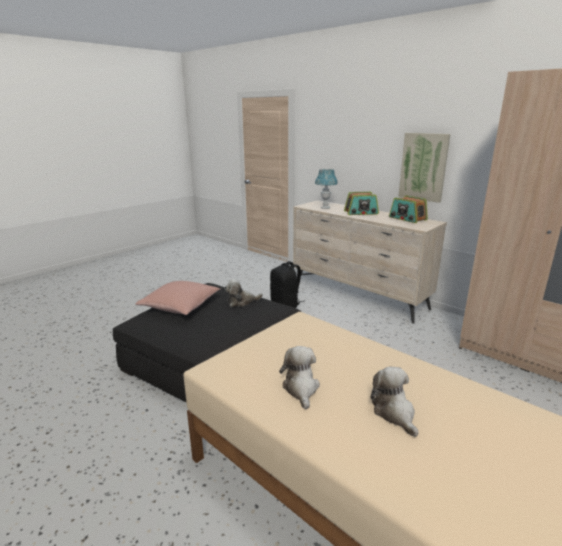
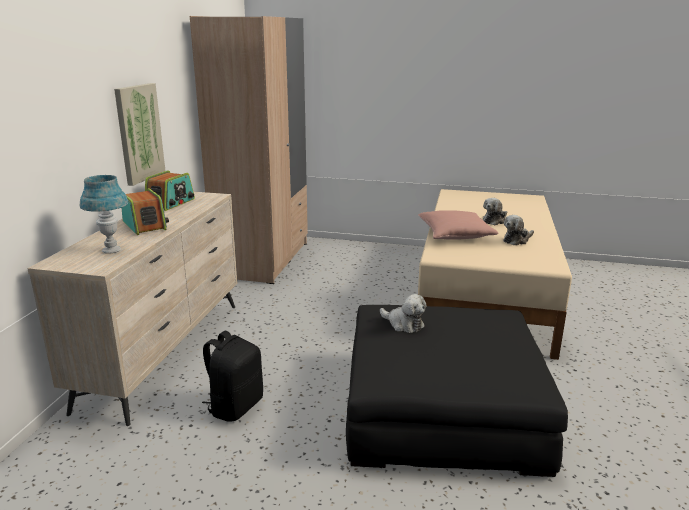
camera: 120 degrees left, 0 degrees up
(180, 306) = (469, 360): pink pillow -> pink pillow (455, 235)

